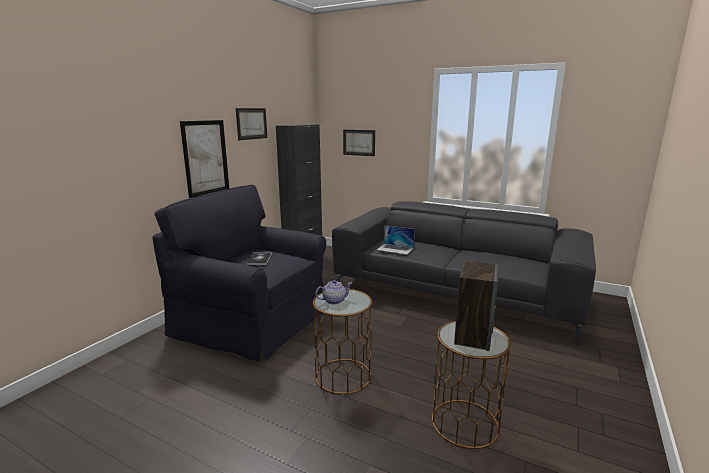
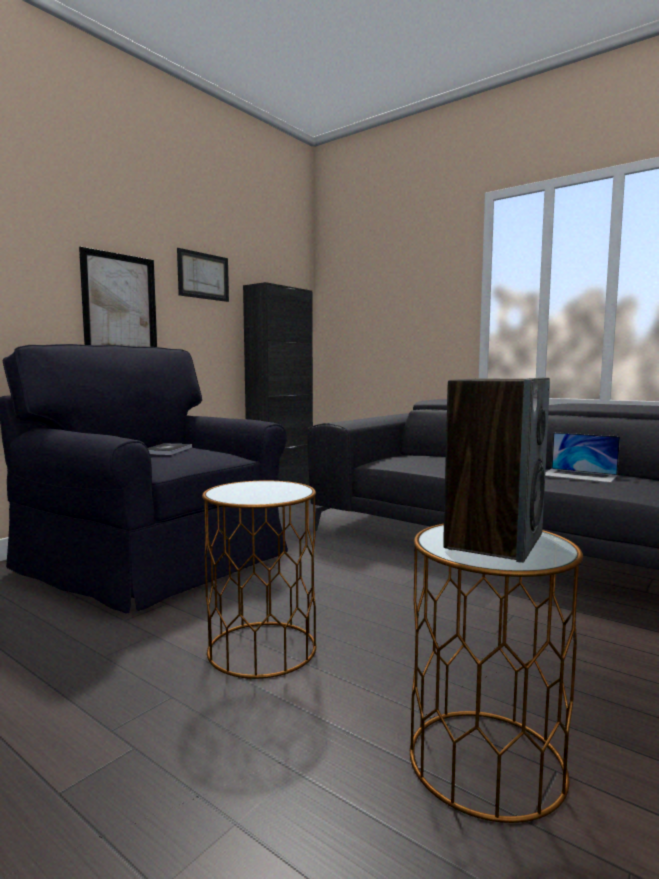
camera: 10 degrees right, 10 degrees down
(334, 301) = (244, 490): teapot -> none
(359, 142) = (373, 320): picture -> none
(395, 249) = (410, 461): laptop -> laptop (579, 475)

